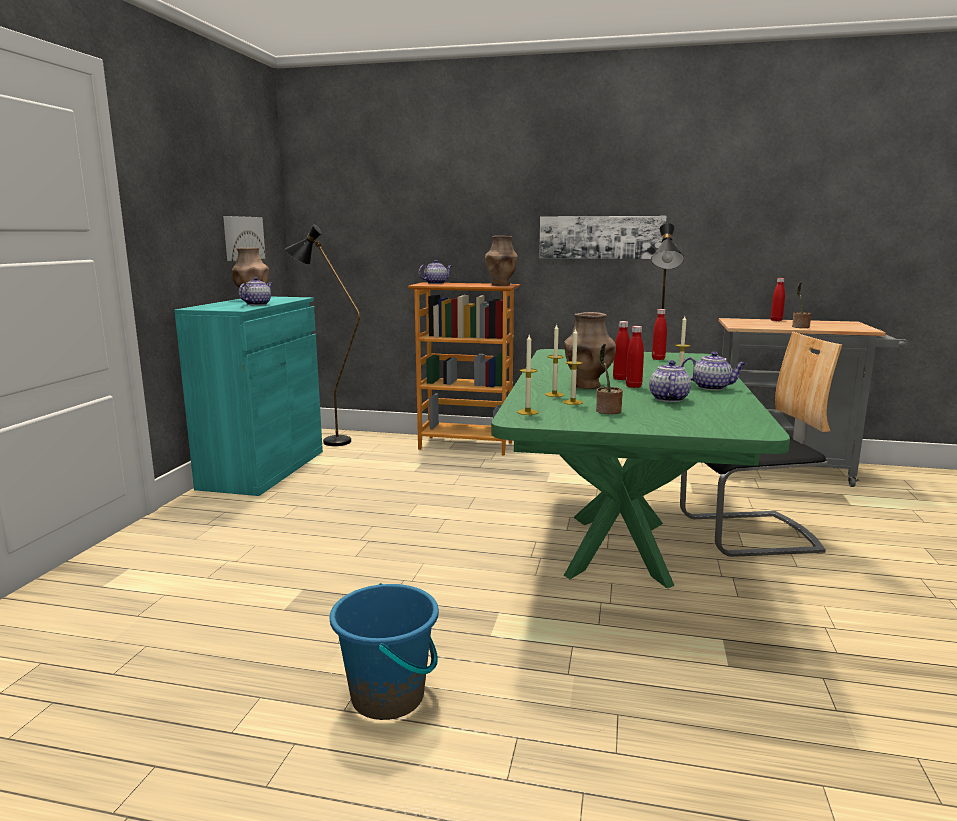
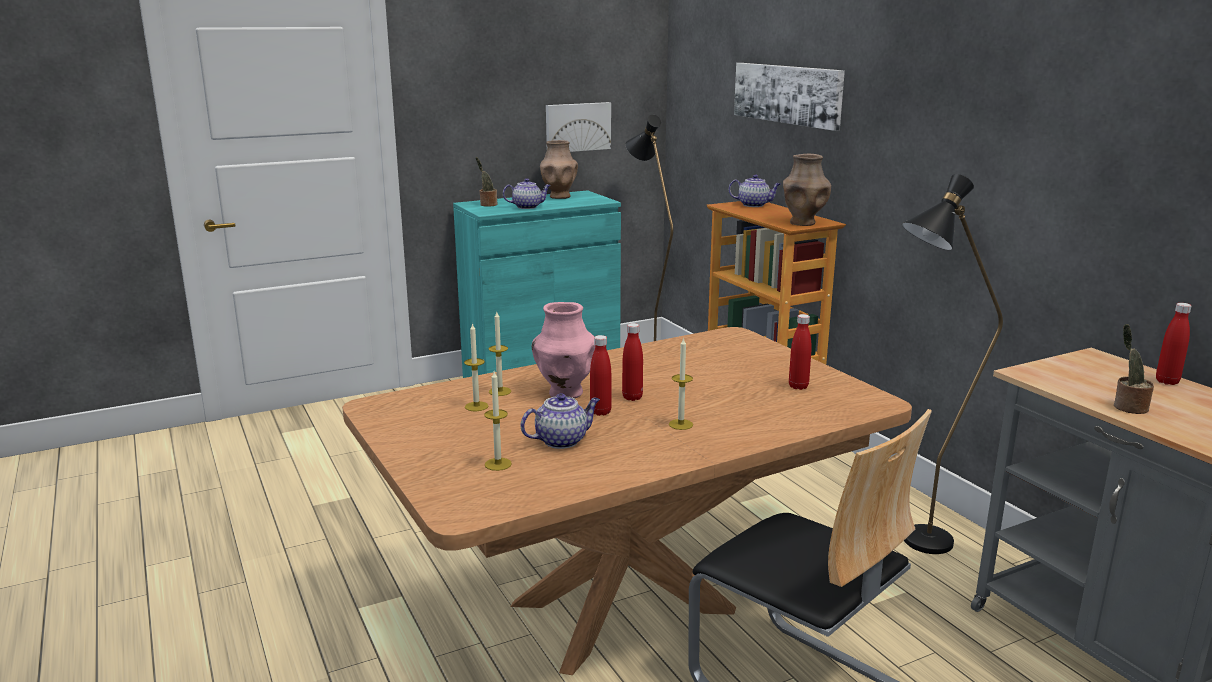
camera: 50 degrees right, 5 degrees up
(388, 696) = (227, 603): blue bucket -> none
(527, 412) = (407, 401): candle -> candle (498, 464)
(587, 386) = (565, 393): brown vase -> pink vase
(601, 237) = (946, 174): picture -> picture (788, 94)
(607, 411) = (456, 429): potted plant -> potted plant (487, 204)
(619, 547) = (624, 608): green dining table -> brown dining table
(712, 387) = (666, 448): teapot -> none

